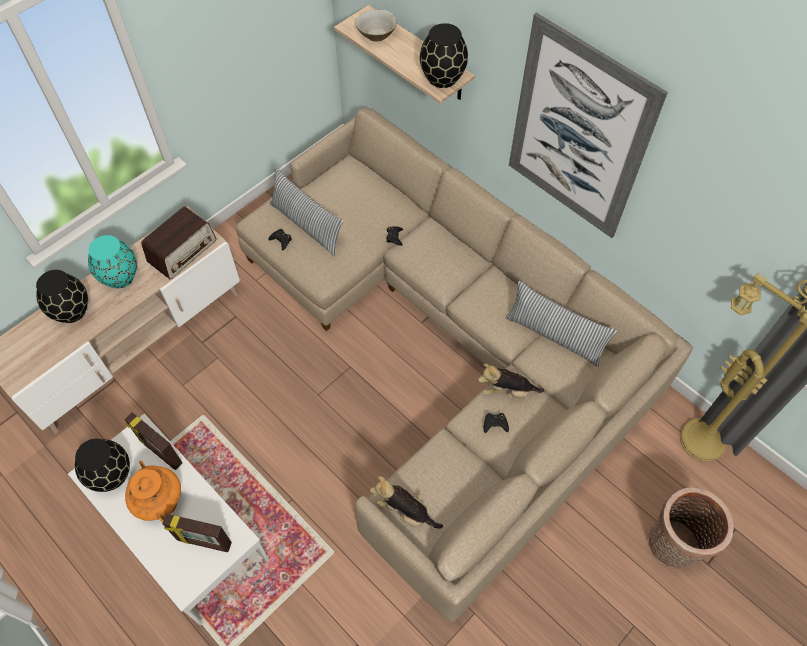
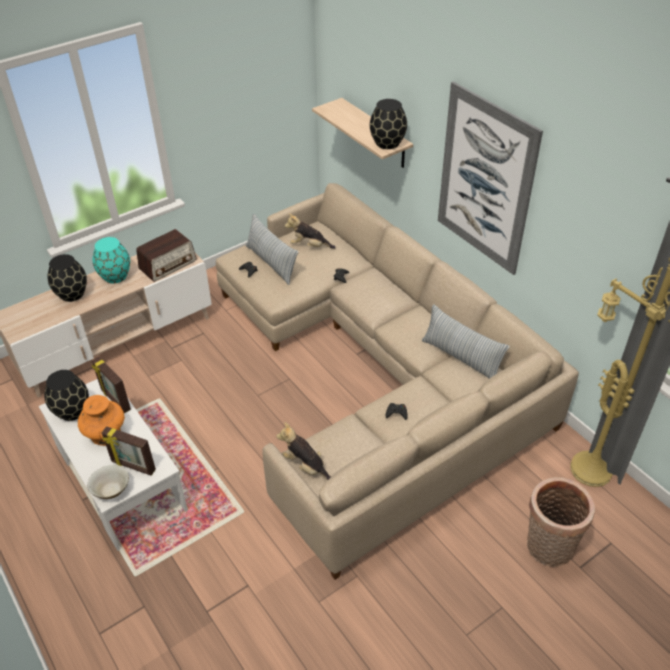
camera: 10 degrees right, 15 degrees down
(376, 35) = (343, 115): beige bowl -> beige bowl (111, 490)
(507, 391) = (412, 392): plush toy -> plush toy (309, 246)

